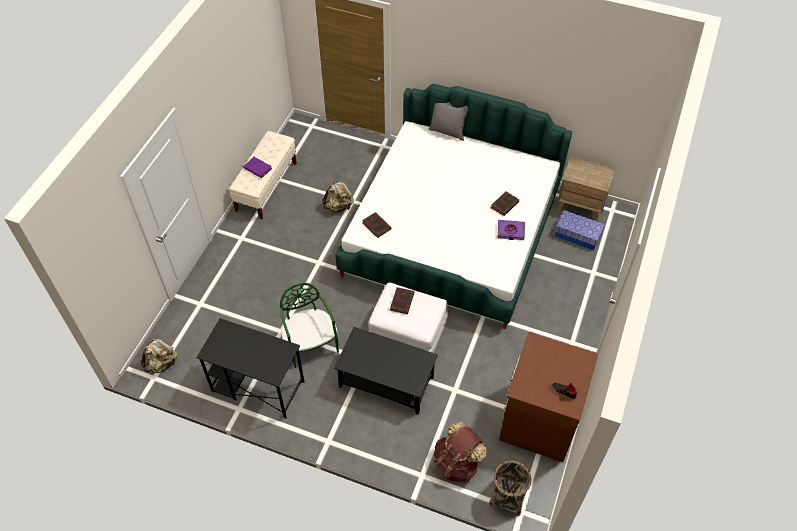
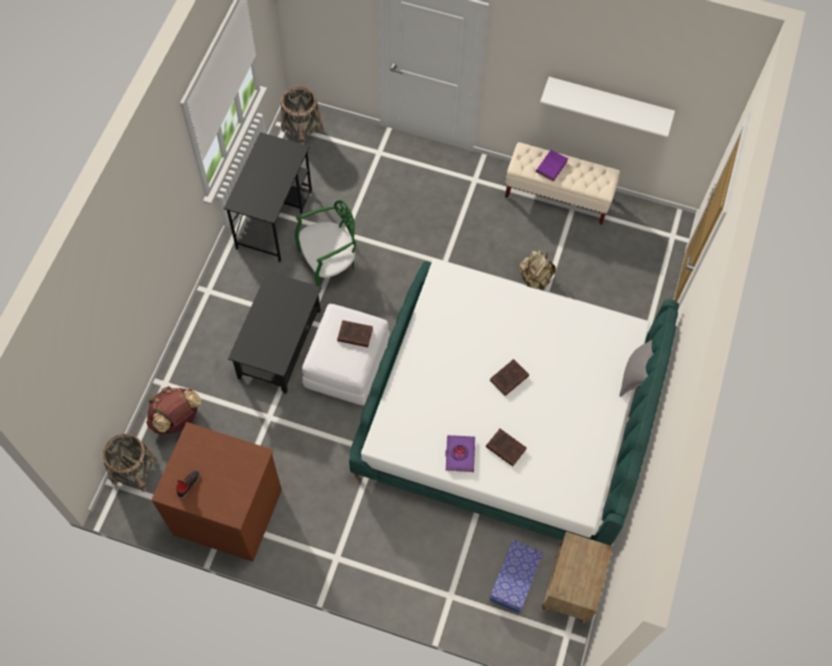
camera: 85 degrees right, 10 degrees up
(162, 364) = (302, 130): beige backpack -> basket
(242, 91) = (609, 101): none -> white shelf
(377, 226) = (456, 296): brown book -> brown book (508, 379)

